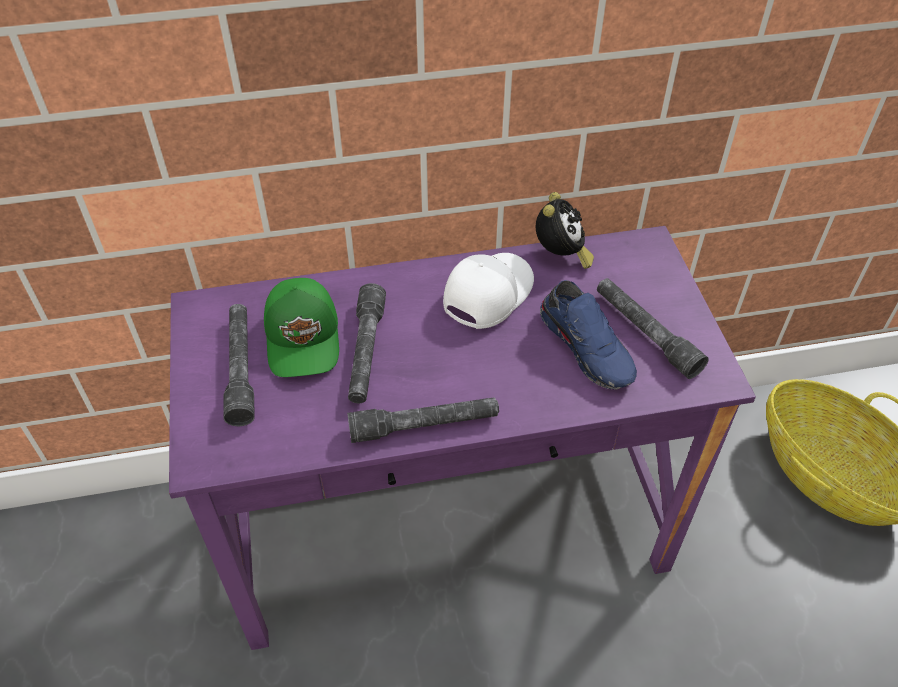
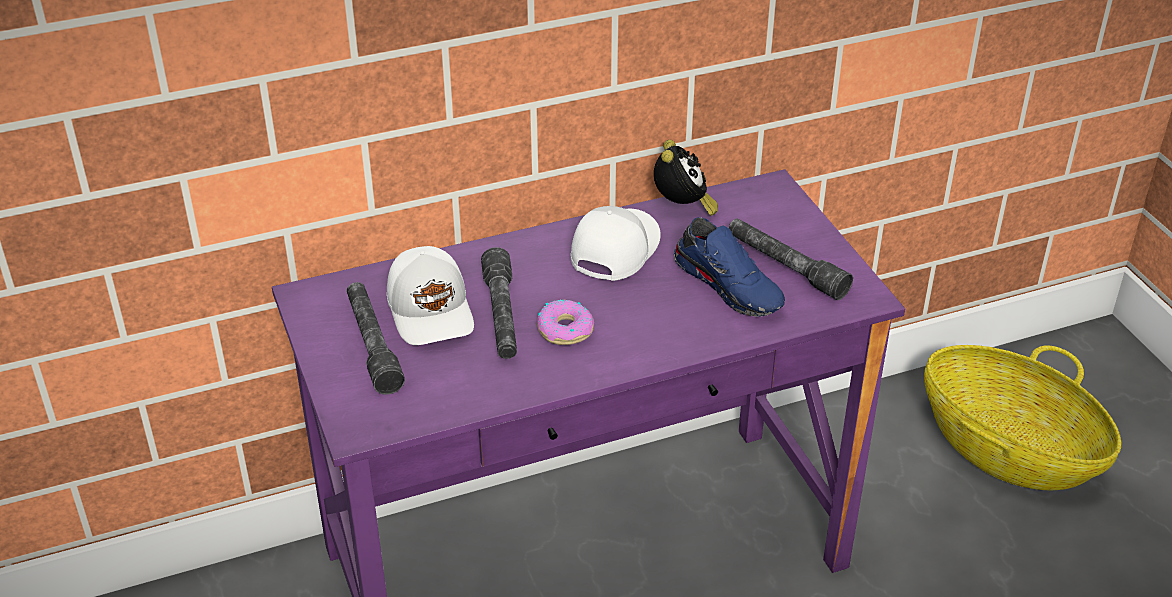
camera: 10 degrees left, 10 degrees down
(304, 338) = (432, 310): green cap -> white cap
(421, 376) = (565, 329): none -> donut
(424, 425) = (580, 371): grey flashlight -> none

